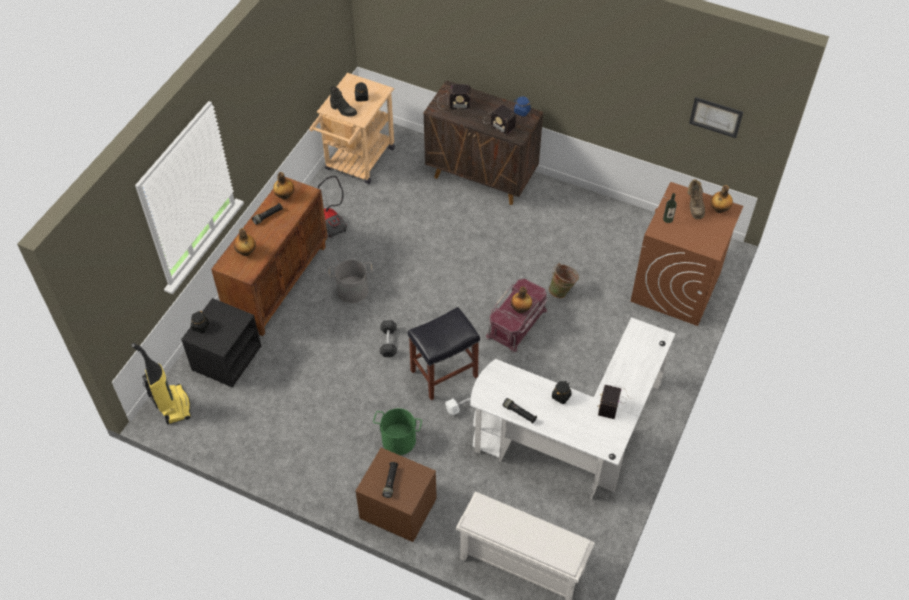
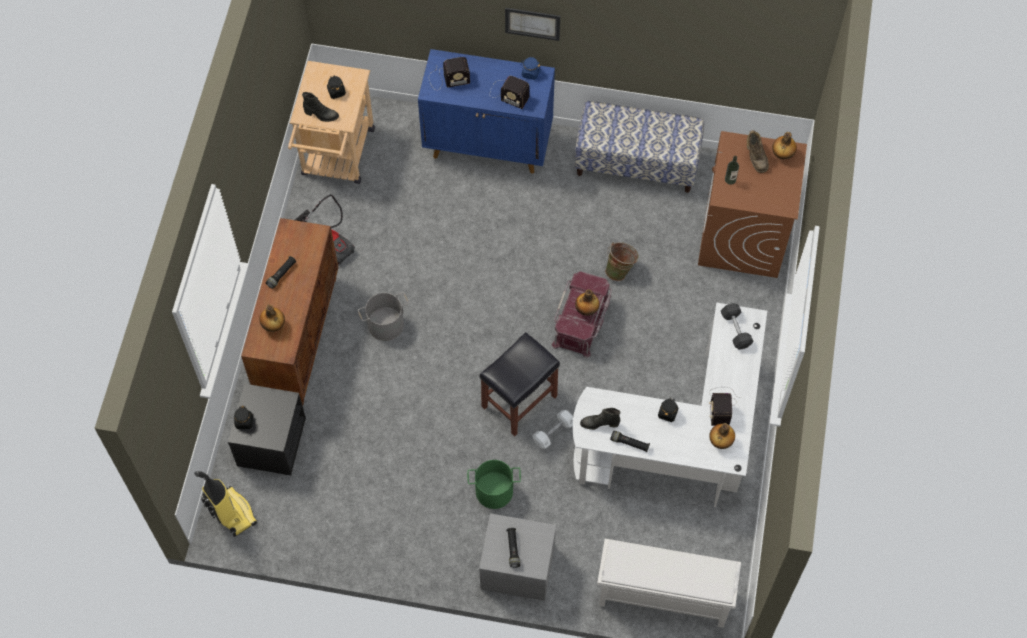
camera: 15 degrees left, 10 degrees up
(284, 196) = (292, 244): bottle -> bottle (720, 441)
(388, 342) = (446, 379): grey dumbbell -> grey dumbbell (735, 330)
(397, 509) = (516, 569): brown nightstand -> grey nightstand
(482, 177) = (489, 144): brown cabinet -> blue cabinet
(497, 391) = (599, 423): none -> black boot
(600, 214) = (637, 163): none -> bench
(716, 117) = (759, 52): picture -> picture (532, 23)

